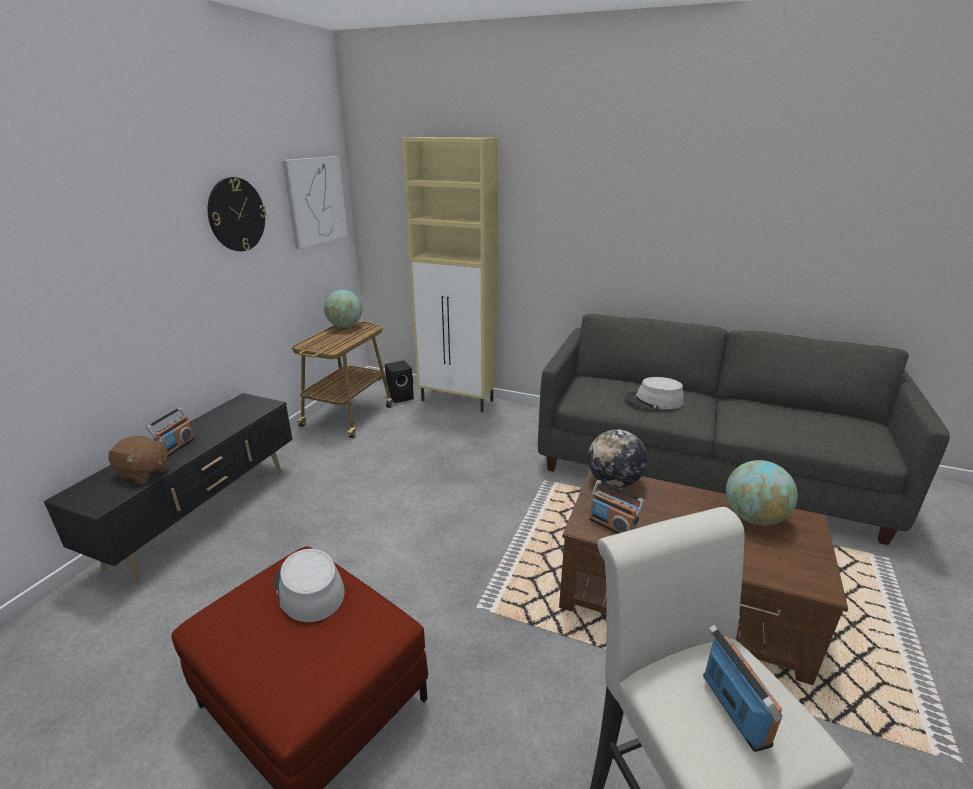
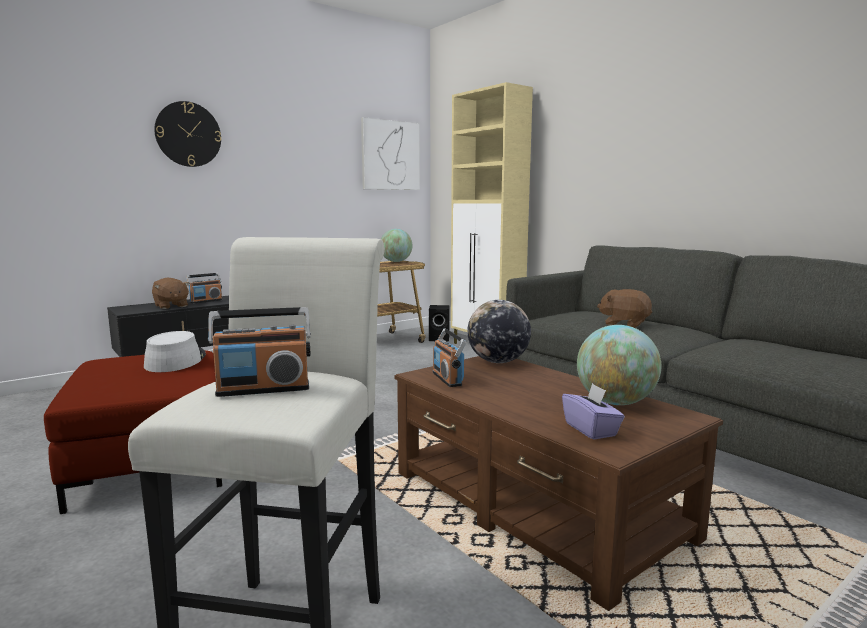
camera: 30 degrees right, 15 degrees down
(236, 214) = (309, 150): wall clock -> wall clock (188, 134)
(653, 401) = (624, 324): grey hat -> brown plush toy
(734, 709) = (263, 389): radio -> radio turned 60 degrees clockwise
(782, 563) = (591, 429): none -> purple tissue box

